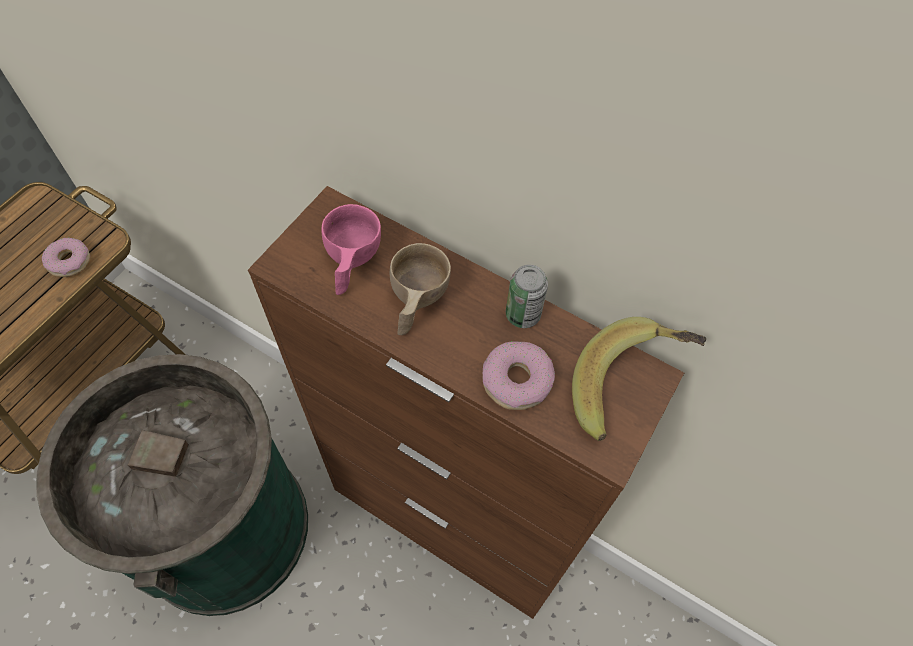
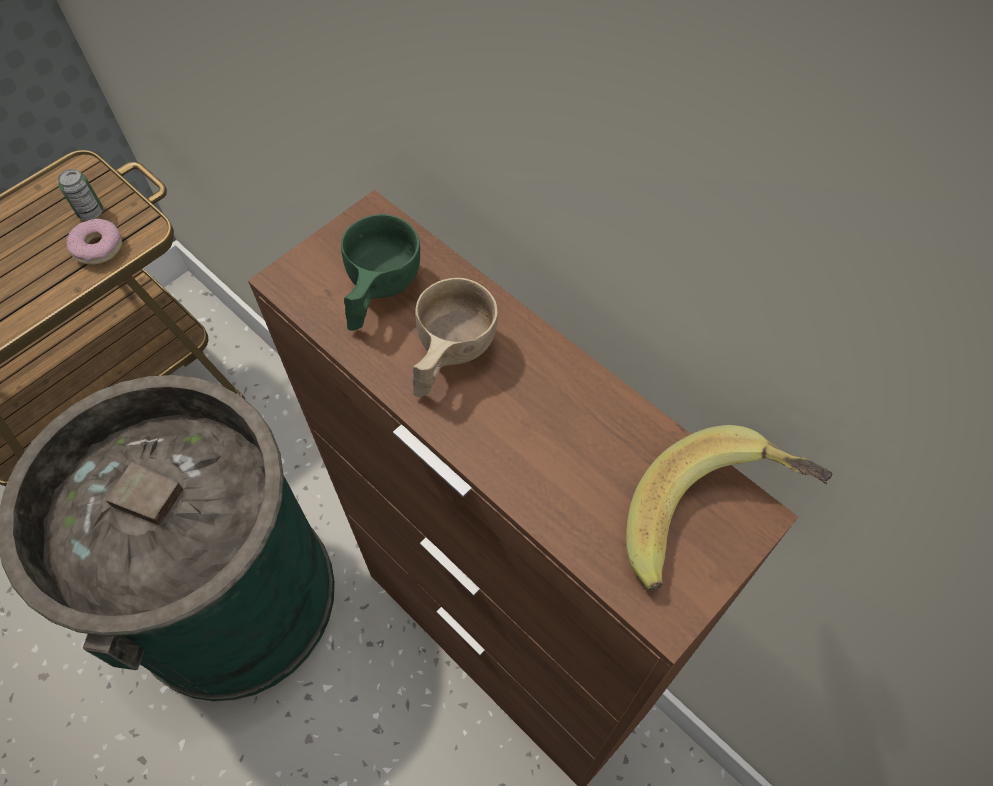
camera: 15 degrees right, 0 degrees up
(351, 264) = (378, 293): pink cup -> green cup
(516, 380) = (558, 484): donut -> none
(522, 315) = (588, 397): can -> can (91, 212)

